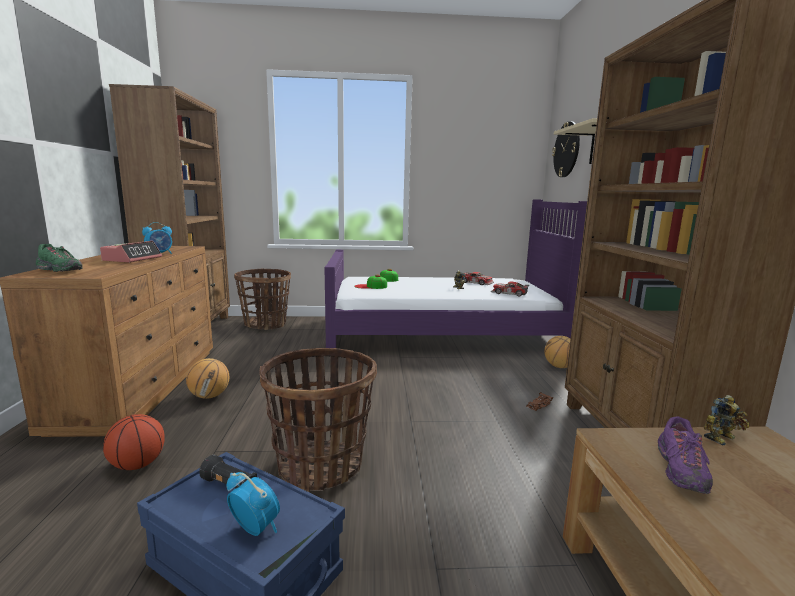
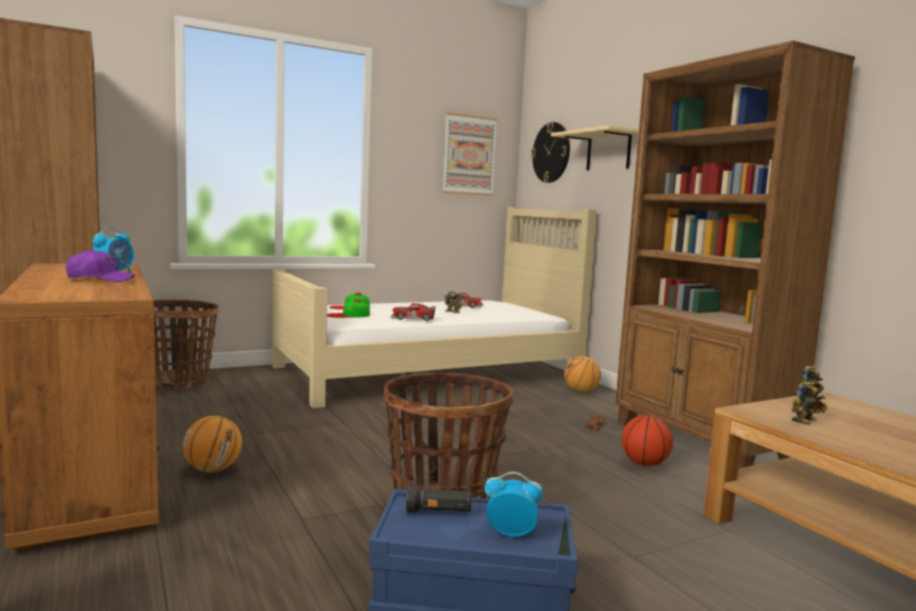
camera: 25 degrees left, 5 degrees down
(60, 271) = (54, 294): green shoe -> none
(132, 259) = (100, 279): alarm clock -> purple cap
(137, 465) = (218, 549): basketball -> basketball (644, 464)
(442, 334) = (430, 372): purple bed -> beige bed
(498, 157) = (469, 155): none -> picture
(509, 293) = (514, 314): toy car -> toy car (413, 318)
(681, 471) = (807, 421): purple shoe -> toy robot

